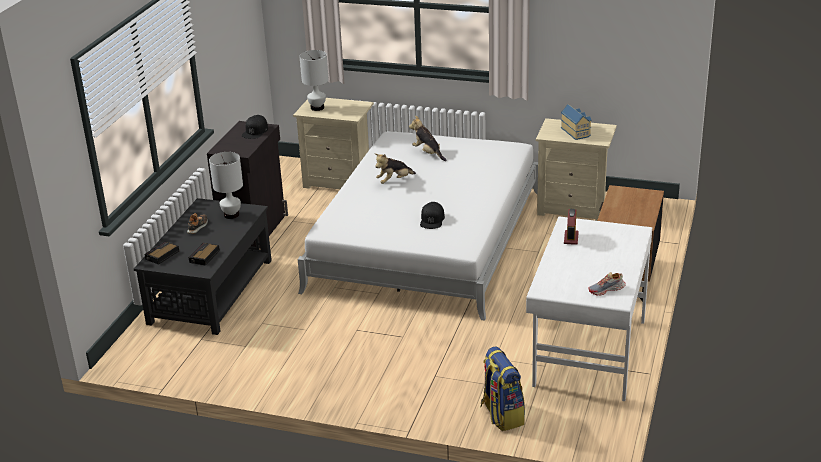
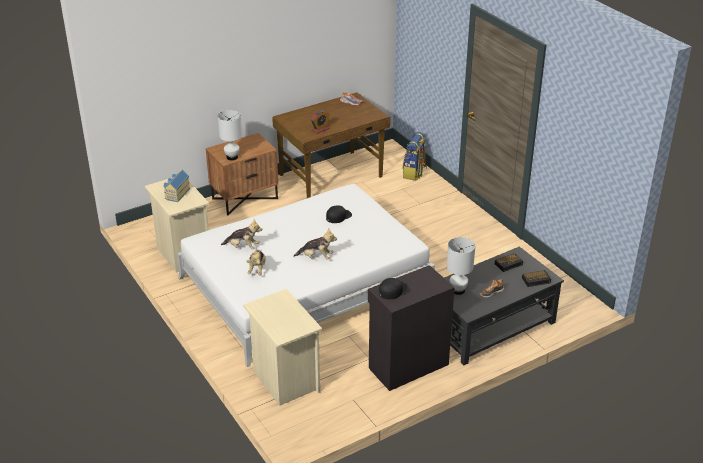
camera: 140 degrees left, 5 degrees up
(317, 107) = (292, 324): white table lamp -> white table lamp (232, 157)
(467, 158) = (243, 247): none -> plush toy
(588, 353) = (332, 176): white desk -> brown desk

